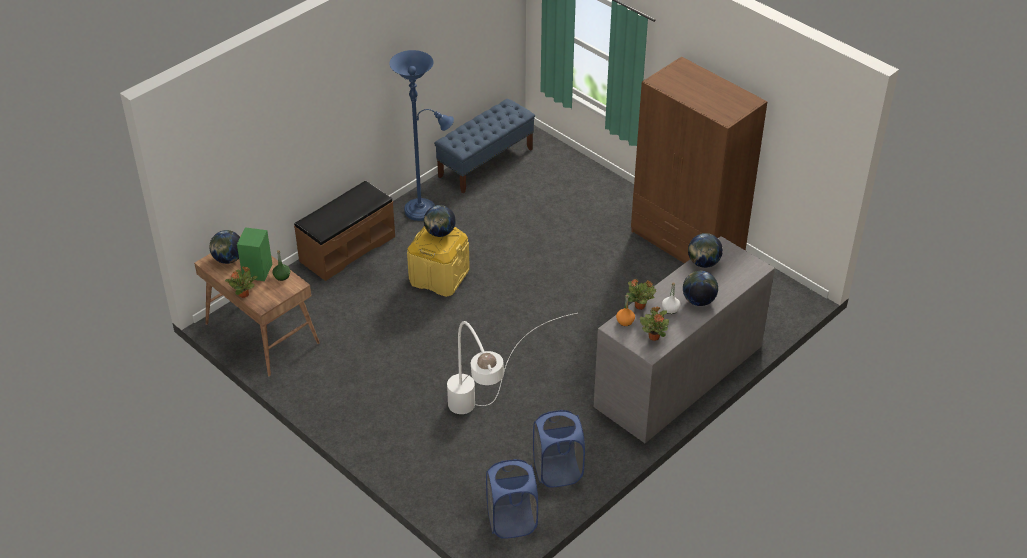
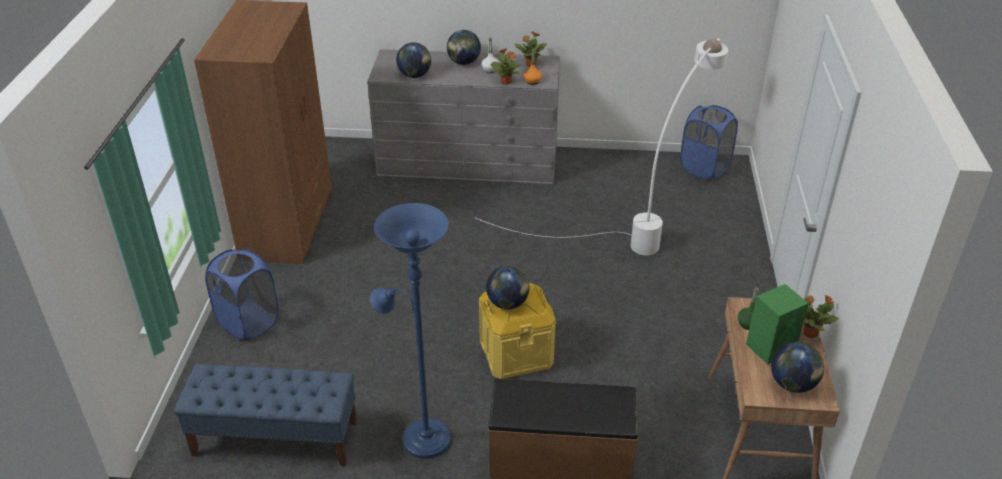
camera: 130 degrees left, 5 degrees down
(557, 471) = (635, 171): blue laundry basket -> blue laundry basket (249, 322)

